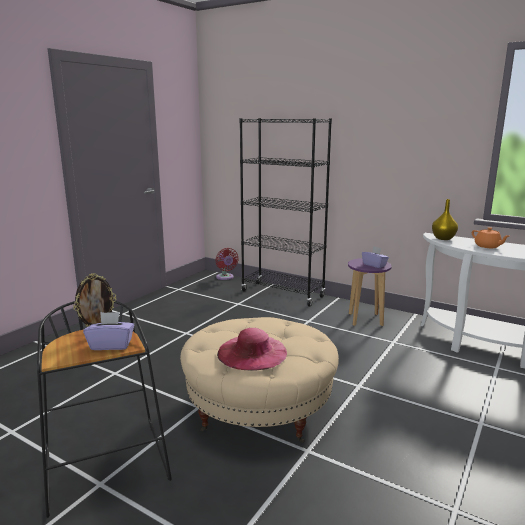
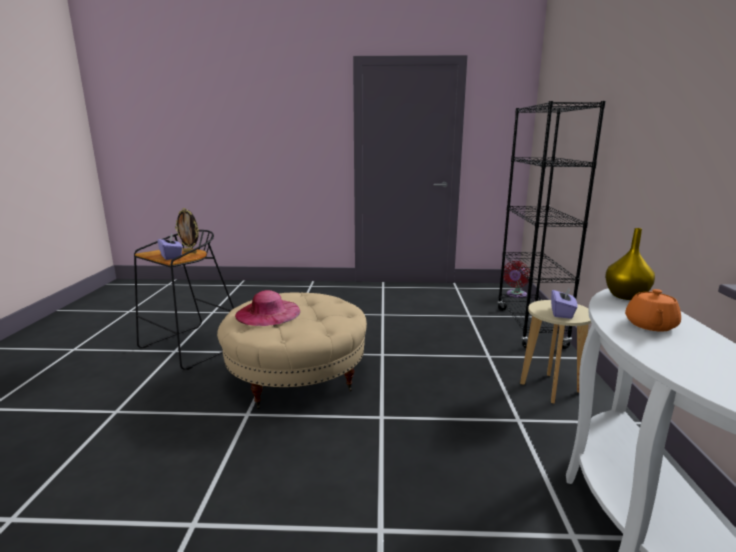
camera: 60 degrees right, 0 degrees up
(365, 320) = (550, 388): purple stool -> beige stool

